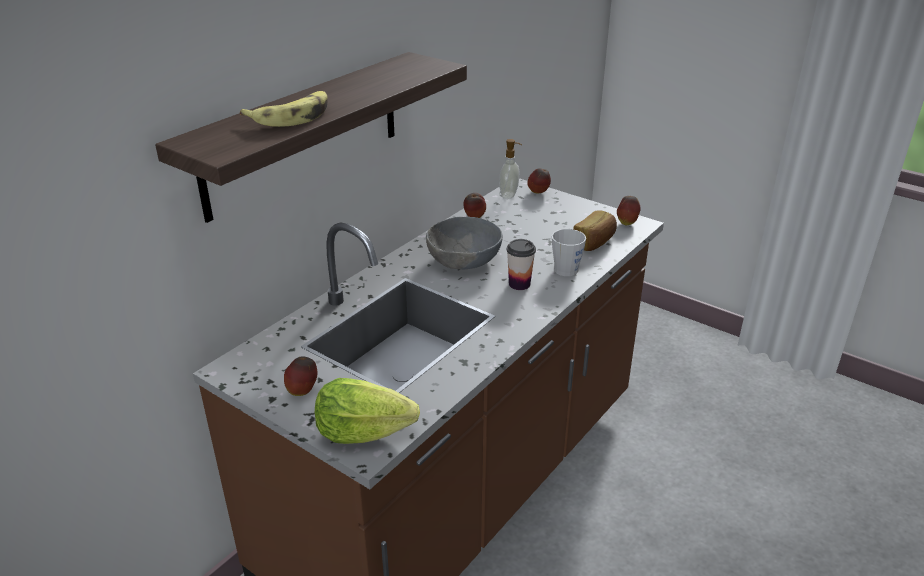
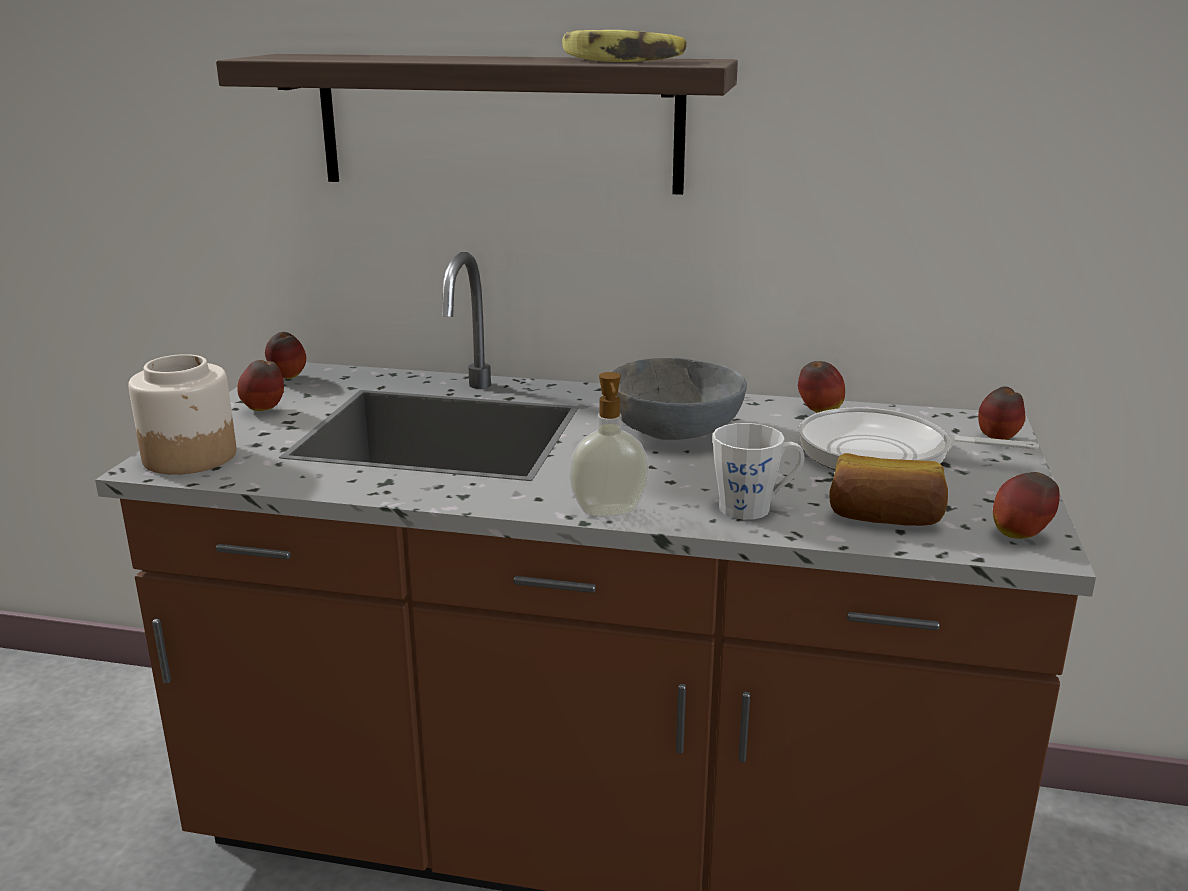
camera: 65 degrees right, 10 degrees down
(244, 373) = (288, 379): none -> apple
(292, 117) = (395, 58): banana -> banana (622, 60)
(362, 432) = (191, 456): lettuce -> jar
(509, 195) = (944, 421): soap dispenser -> soap dispenser (609, 512)
(519, 284) = (648, 480): cup -> none
(534, 221) = (883, 454): none -> frying pan

